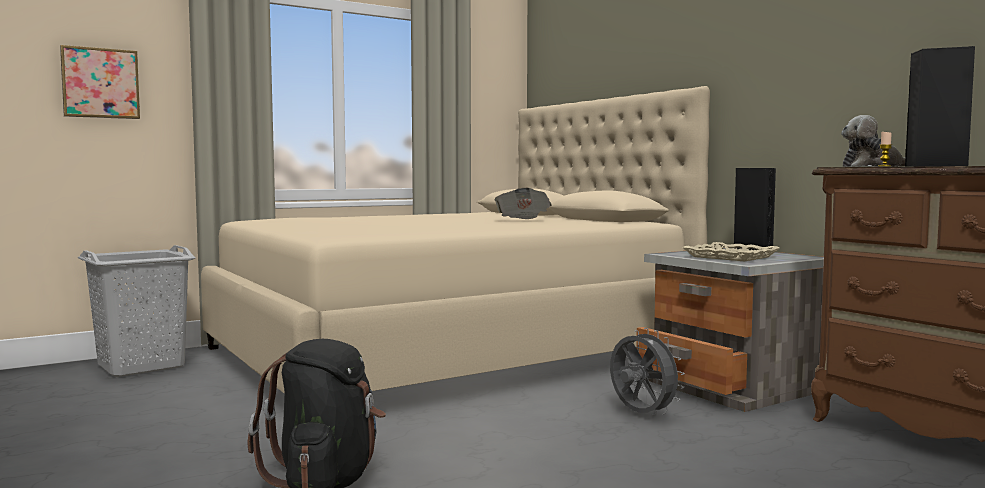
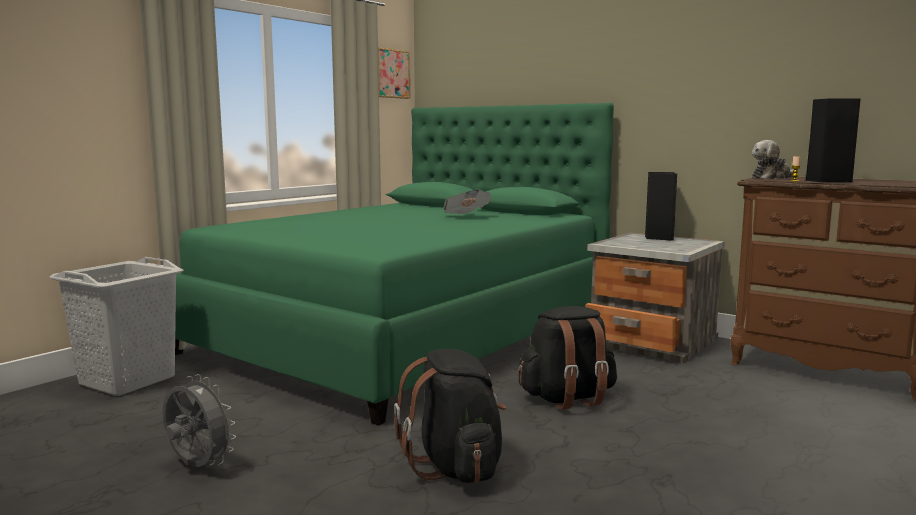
camera: 20 degrees left, 5 degrees up
(100, 83) = (51, 91): picture -> picture (390, 73)
(449, 352) = (406, 334): beige bed -> green bed
(544, 431) = (567, 398): none -> black backpack
(641, 415) = (619, 375): grey fan -> grey fan (197, 467)
(730, 257) = (655, 244): beige tray -> none

